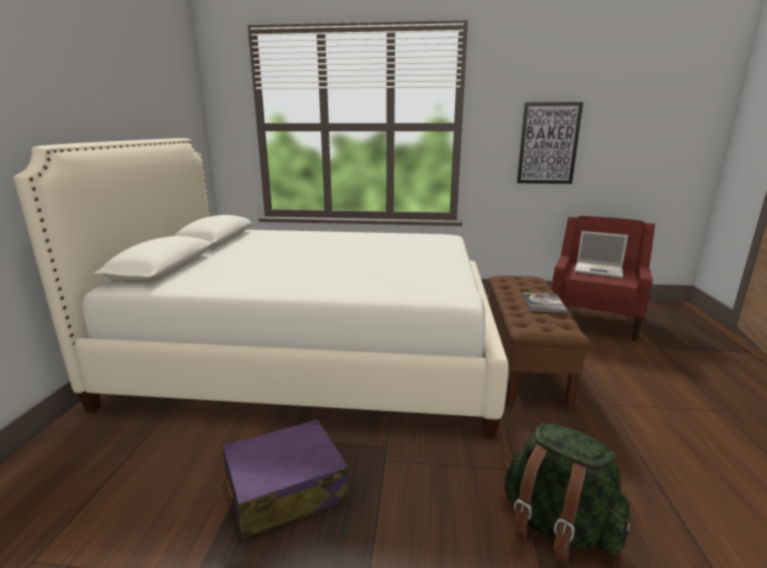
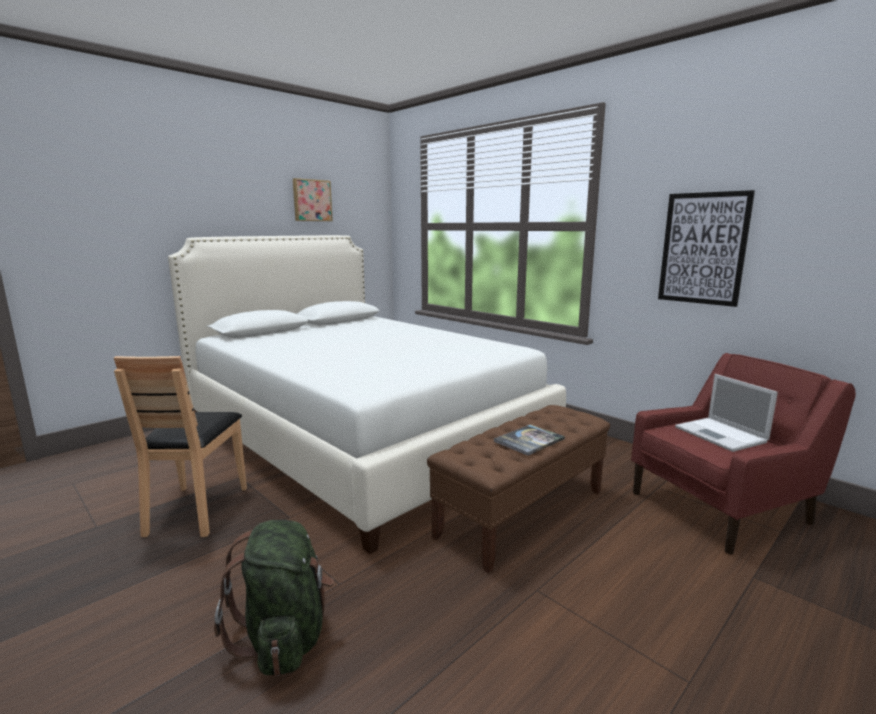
camera: 40 degrees right, 5 degrees down
(143, 93) = (311, 200): none -> picture
(285, 490) = (197, 510): purple suitcase -> brown chair

